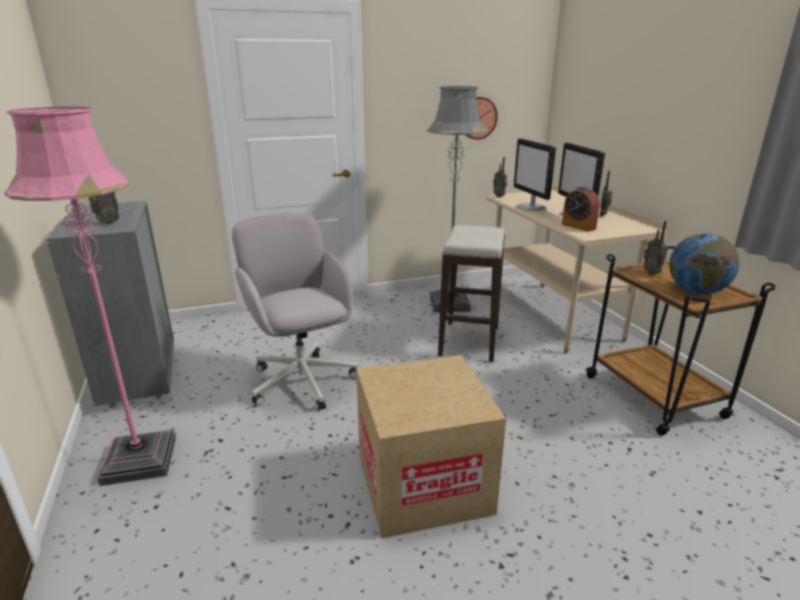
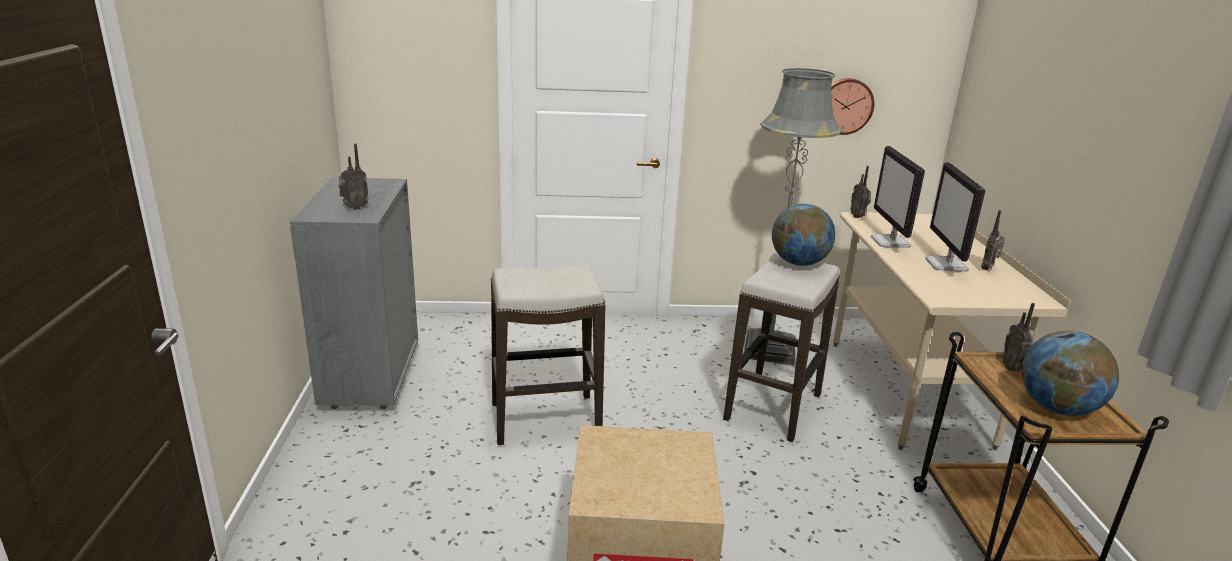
camera: 15 degrees right, 0 degrees up
(140, 460) = (344, 476): pink floor lamp -> none
(302, 381) = (545, 419): grey office chair -> stool
(475, 229) = (799, 263): none -> globe
(578, 226) = (937, 283): alarm clock -> none

